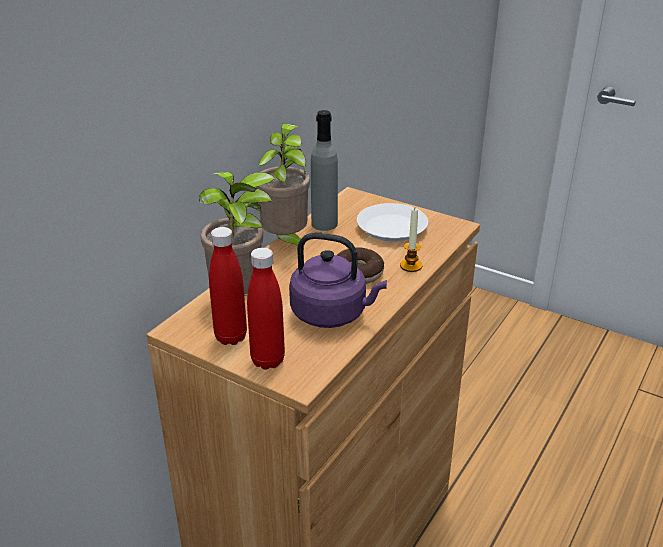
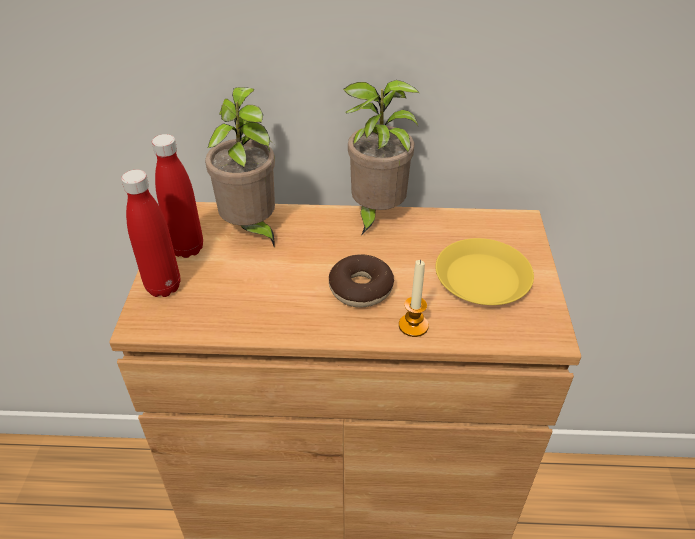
camera: 60 degrees right, 10 degrees up
(324, 224) = (437, 225): grey bottle -> none
(332, 314) = (268, 300): purple kettle -> none
(391, 228) = (482, 278): white plate -> yellow plate

